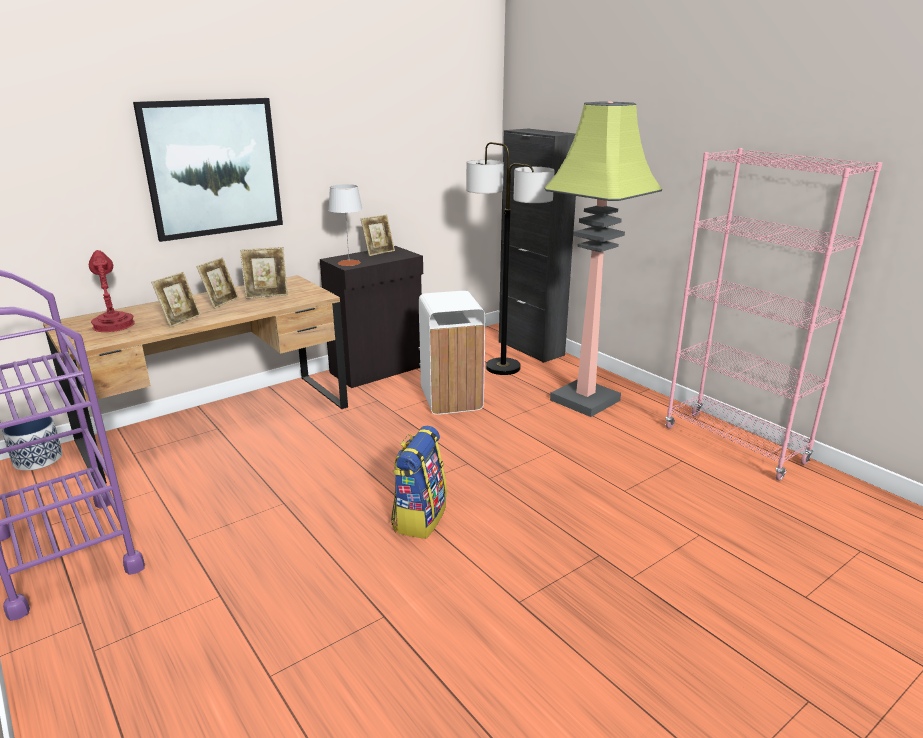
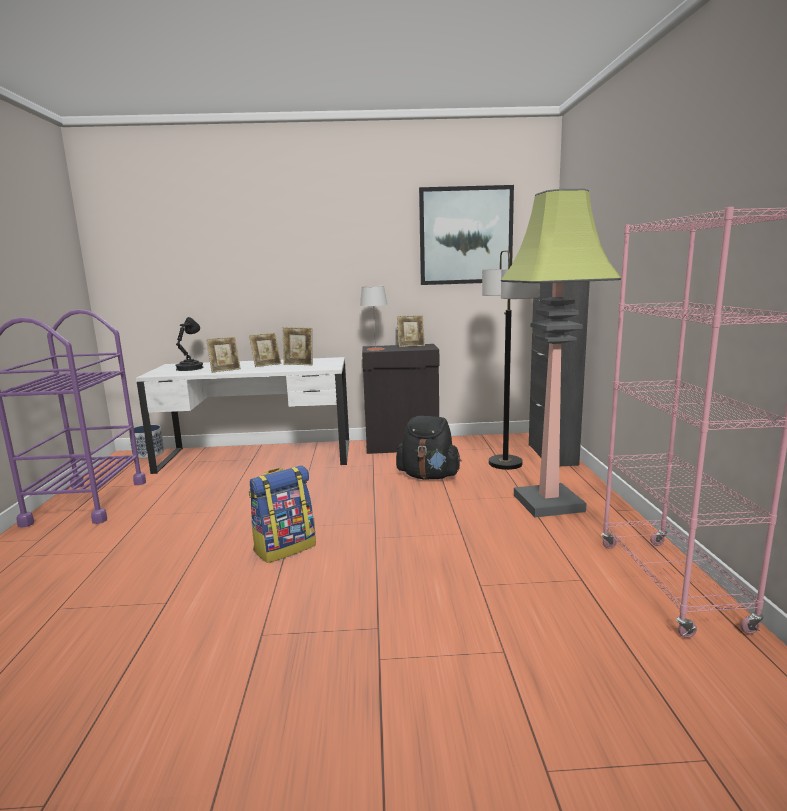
camera: 35 degrees right, 10 degrees down
(113, 324) = (191, 368): red table lamp -> black table lamp
(213, 168) = (284, 270): picture -> picture (465, 236)
(218, 423) = (256, 456): brown desk -> white desk
(452, 399) = (429, 476): white trash can -> black backpack

